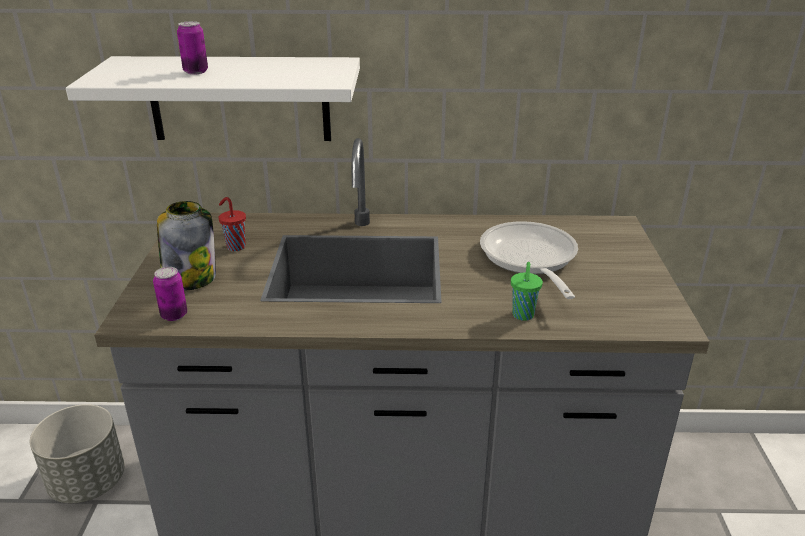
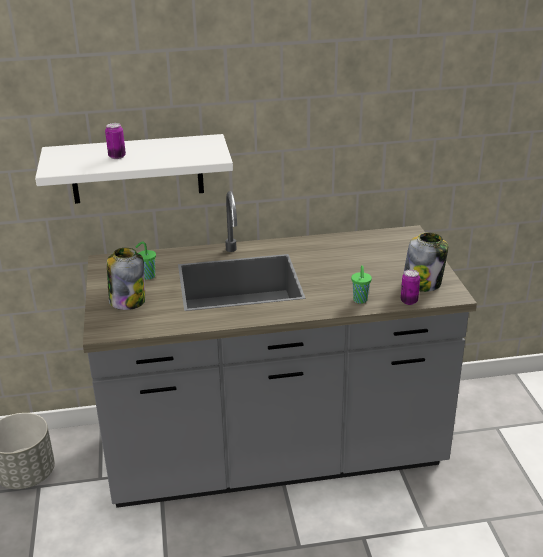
camera: 10 degrees left, 0 degrees up
(174, 315) = (130, 326): can -> can (409, 301)
(235, 247) = (147, 276): red cup -> green cup
(529, 259) = (355, 263): frying pan -> none
(626, 299) = (422, 283): none -> jar

